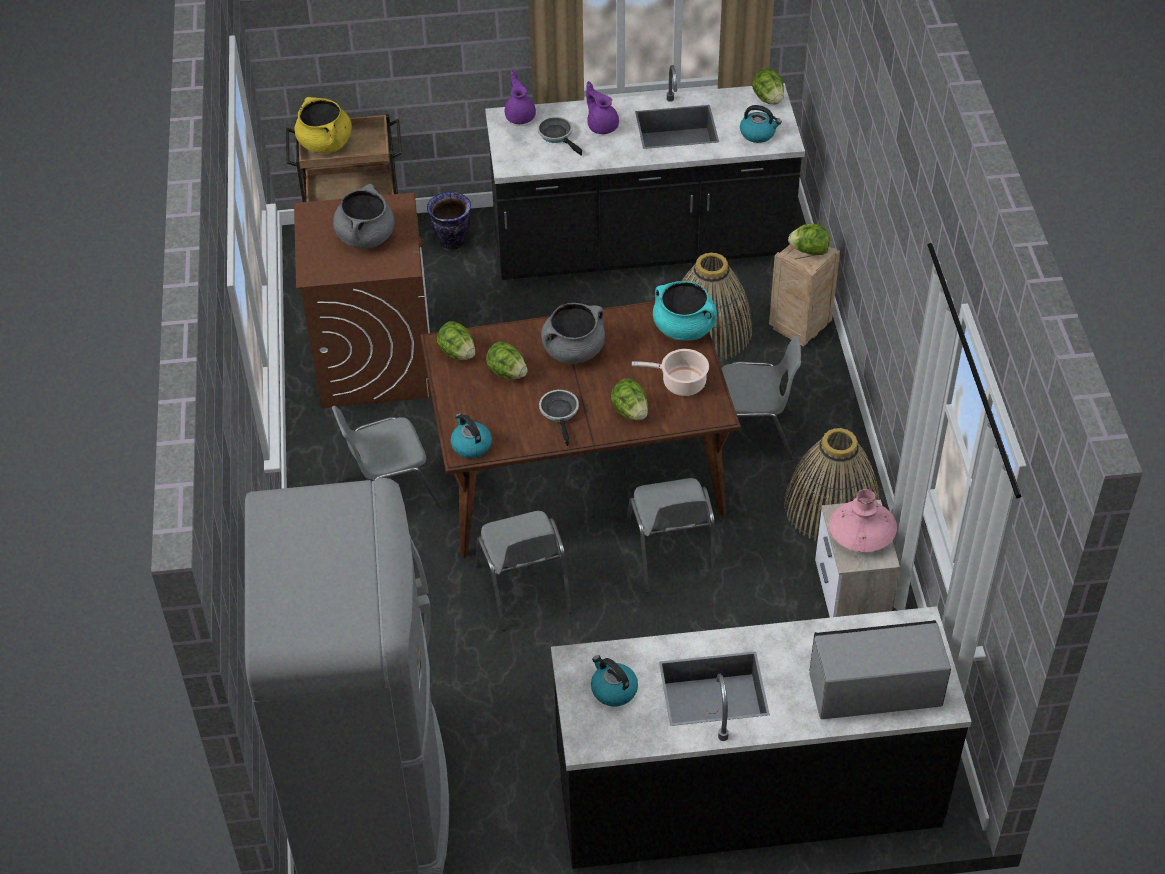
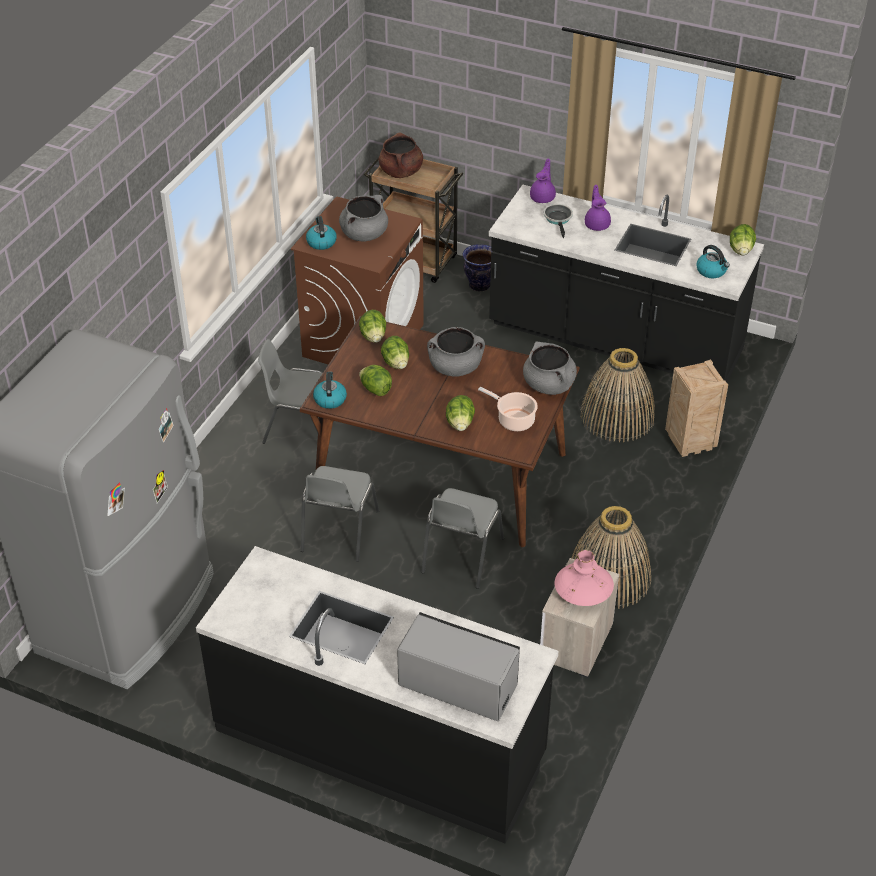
camera: 30 degrees right, 5 degrees down
(325, 144) = (401, 172): yellow cooking pot -> brown cooking pot
(560, 413) = (409, 404): frying pan -> none
(613, 690) = (271, 594): kettle -> kettle (321, 242)
(684, 328) = (549, 385): turquoise cooking pot -> grey cooking pot
(752, 434) = (591, 501): grey chair -> none
(809, 251) = (703, 375): lettuce -> lettuce (375, 389)

